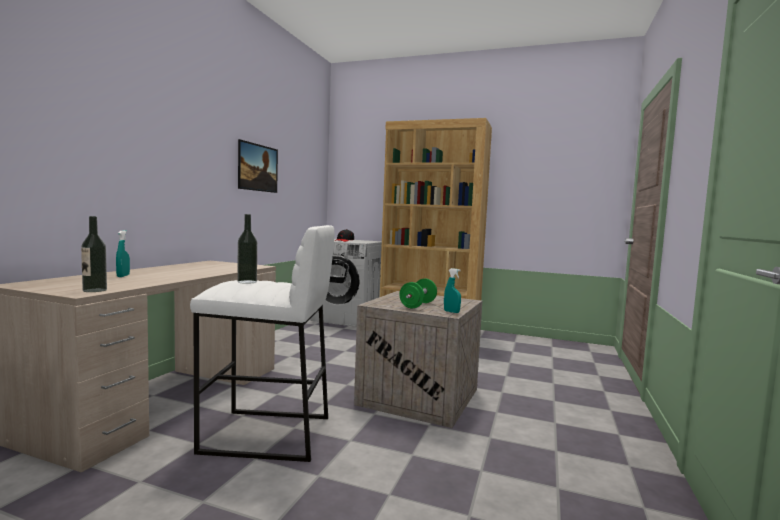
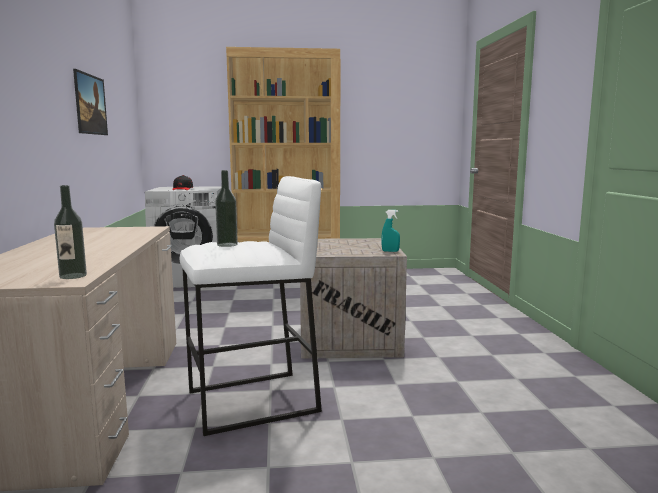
camera: 25 degrees left, 5 degrees up
(123, 276) = (39, 257): turquoise spray bottle -> none
(418, 305) = (351, 249): green dumbbell -> none

